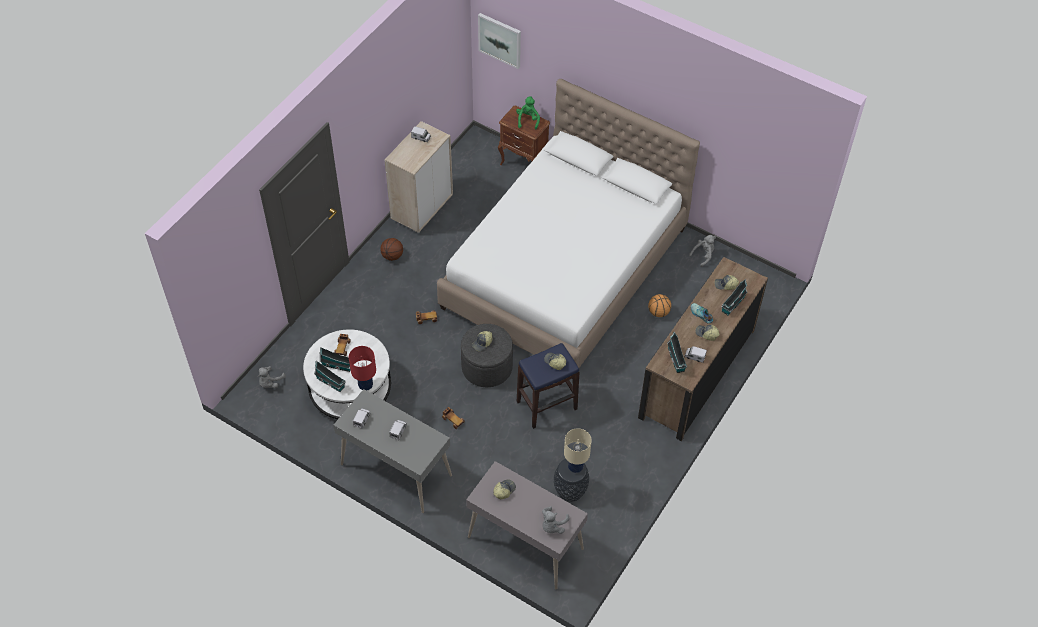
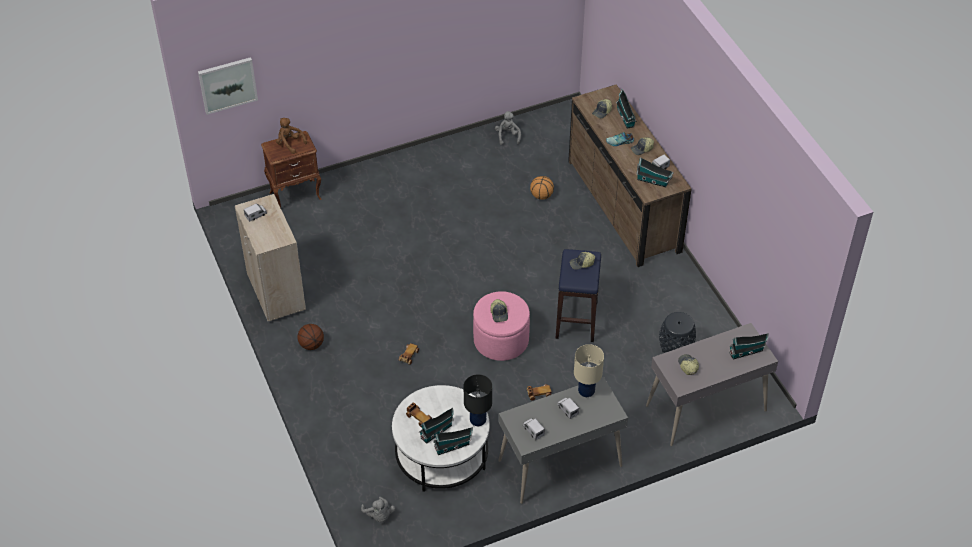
camera: 55 degrees left, 5 degrees down
(365, 386) = (478, 421): red table lamp -> black table lamp
(487, 367) = (501, 340): grey ottoman -> pink ottoman
(528, 120) = (290, 143): green plush toy -> brown plush toy
(552, 526) = (747, 351): grey plush toy -> toy house
(565, 268) = (440, 230): white bed -> none
(575, 467) = (679, 319): beige table lamp -> beige table lamp (586, 392)

